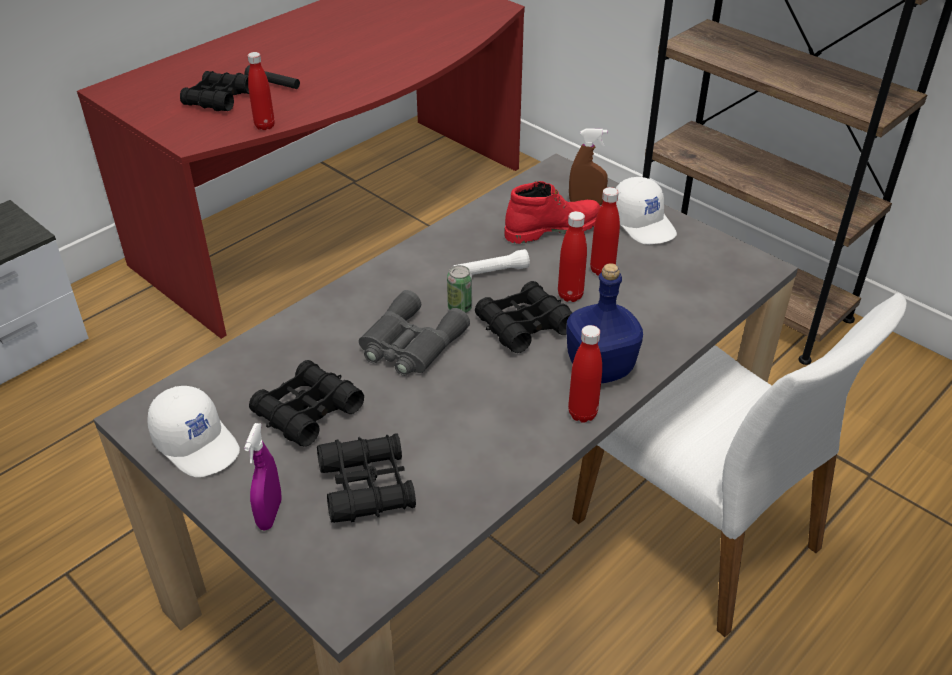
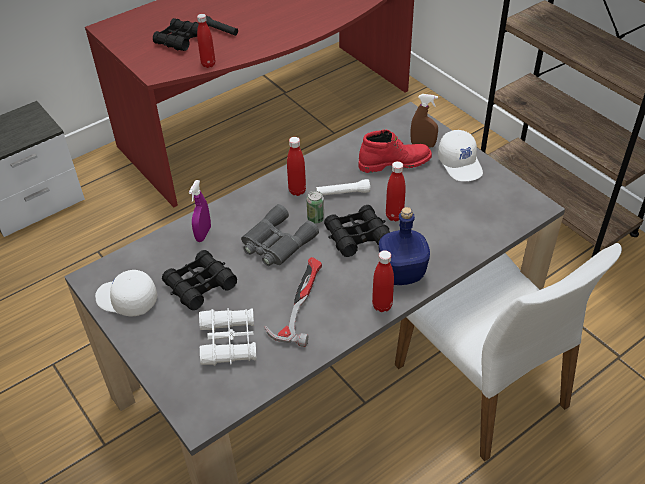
camera: 10 degrees right, 5 degrees up
(197, 443) = (126, 300): white cap -> white cap turned 150 degrees clockwise
(270, 514) = (164, 354): purple spray bottle -> purple spray bottle (203, 234)
(367, 486) = (229, 342): black binoculars -> white binoculars
(460, 421) = (298, 302): none -> hammer
(602, 270) = (421, 198): red bottle -> red bottle (297, 191)

